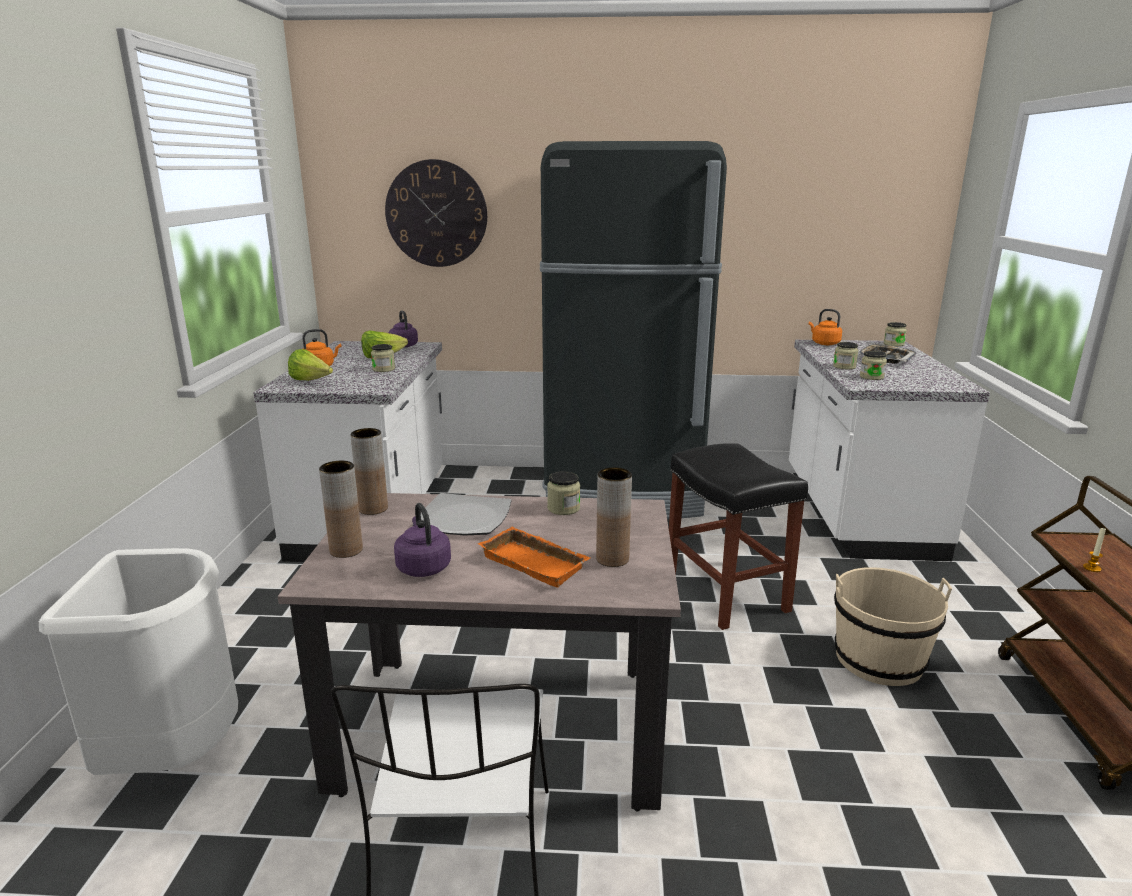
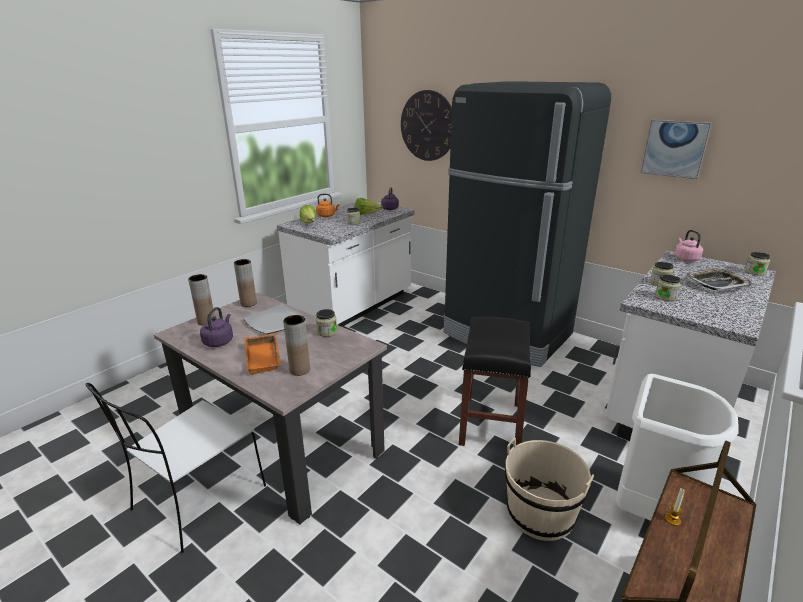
camera: 35 degrees right, 5 degrees up
(176, 756) = (162, 395): white trash can -> white trash can (652, 510)
(787, 219) = (674, 149): none -> picture
(824, 343) = (685, 259): orange kettle -> pink kettle

